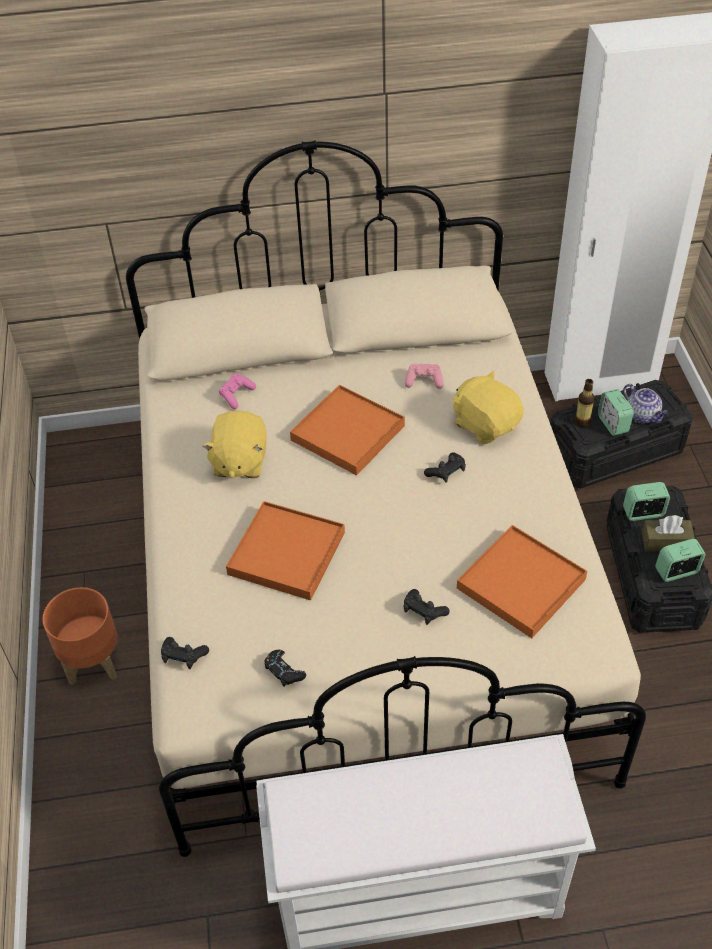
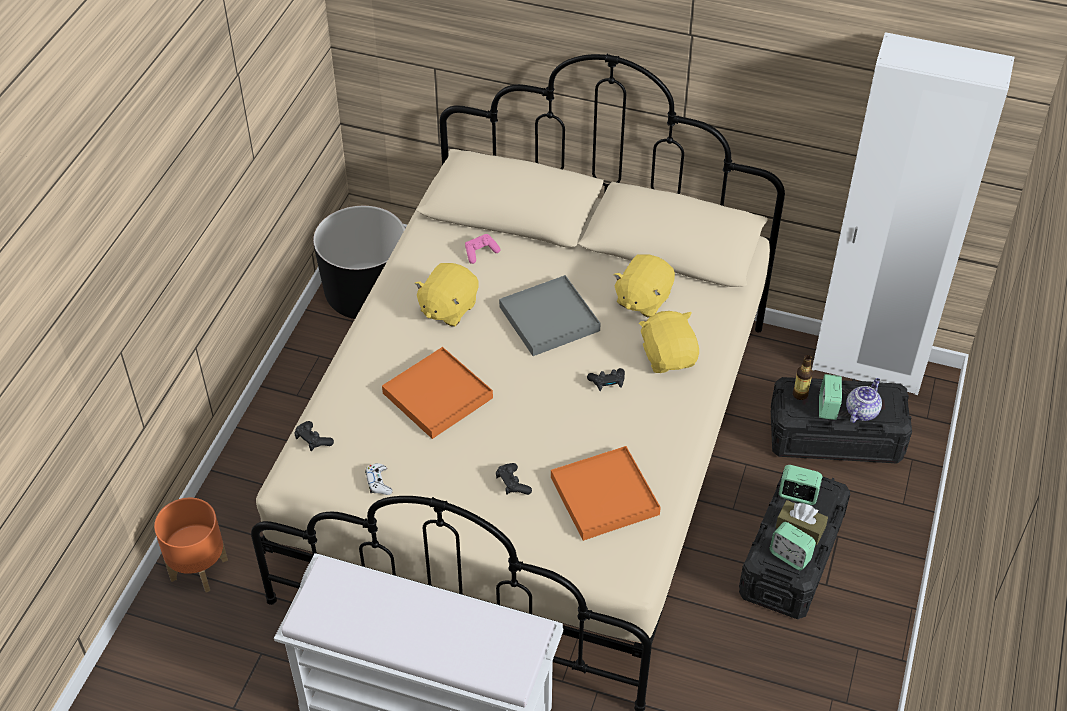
camera: 25 degrees right, 0 degrees up
(93, 662) = (285, 430): orange planter -> orange planter (199, 568)
(98, 492) = (366, 295): none -> black planter
(284, 671) = (378, 482): black game controller -> white game controller
(347, 433) = (549, 319): orange tray -> grey tray
(424, 381) = (642, 299): pink game controller -> yellow plush toy
(643, 416) = (861, 411): teapot -> teapot turned 135 degrees counterclockwise
(676, 571) = (790, 556): alarm clock -> alarm clock turned 150 degrees counterclockwise

